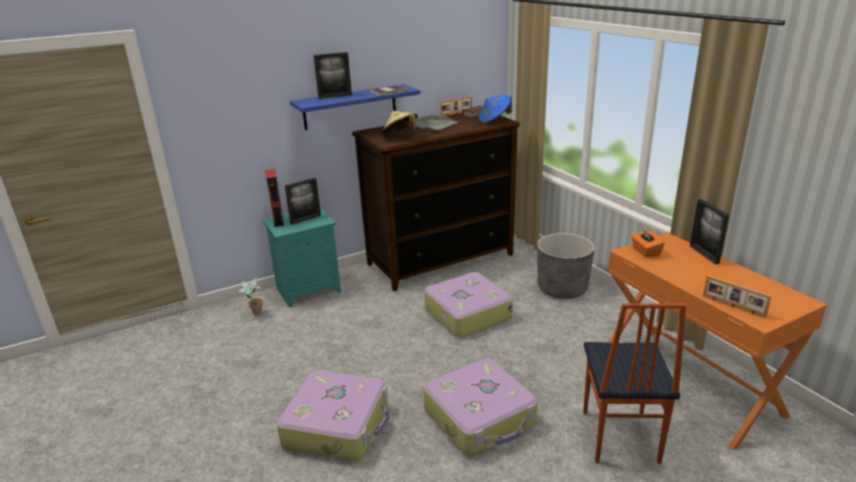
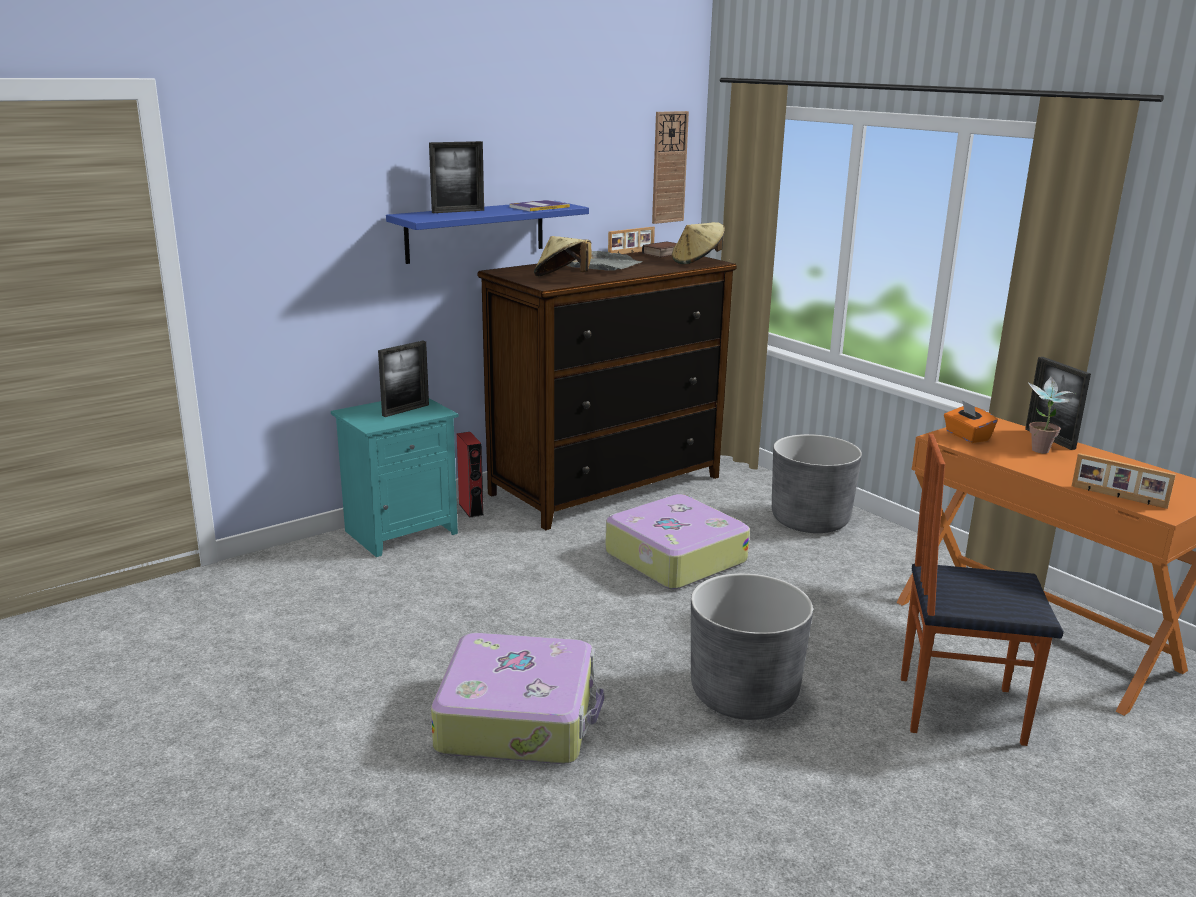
camera: 10 degrees left, 5 degrees down
(255, 314) = (320, 569): potted plant -> potted plant (1040, 452)
(278, 221) = (360, 413): red speaker -> red speaker (471, 509)
(480, 417) = (744, 694): suitcase -> grey planter
(482, 57) = (669, 167): none -> wall clock
(494, 121) = (697, 261): blue hat -> beige hat
(618, 437) = (958, 708): chair -> chair turned 105 degrees clockwise

